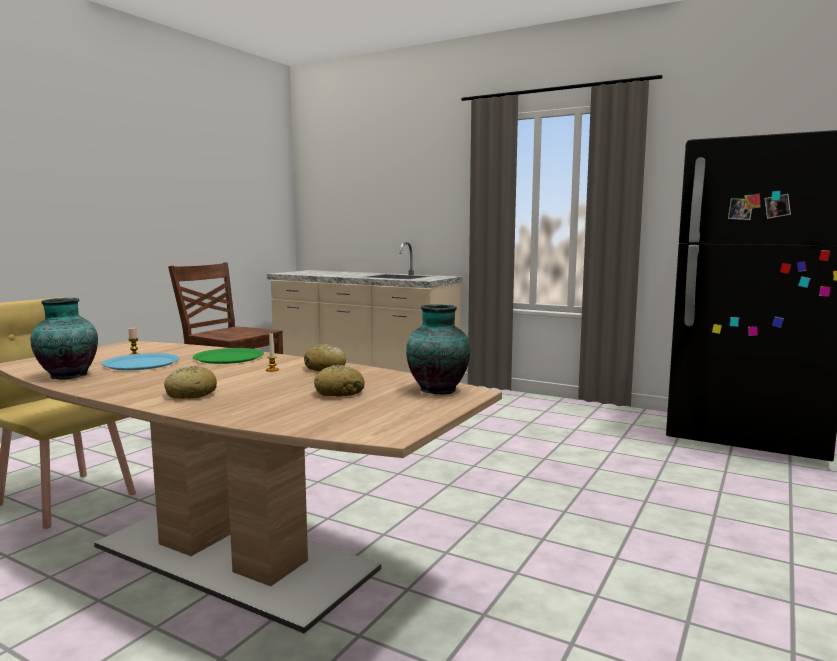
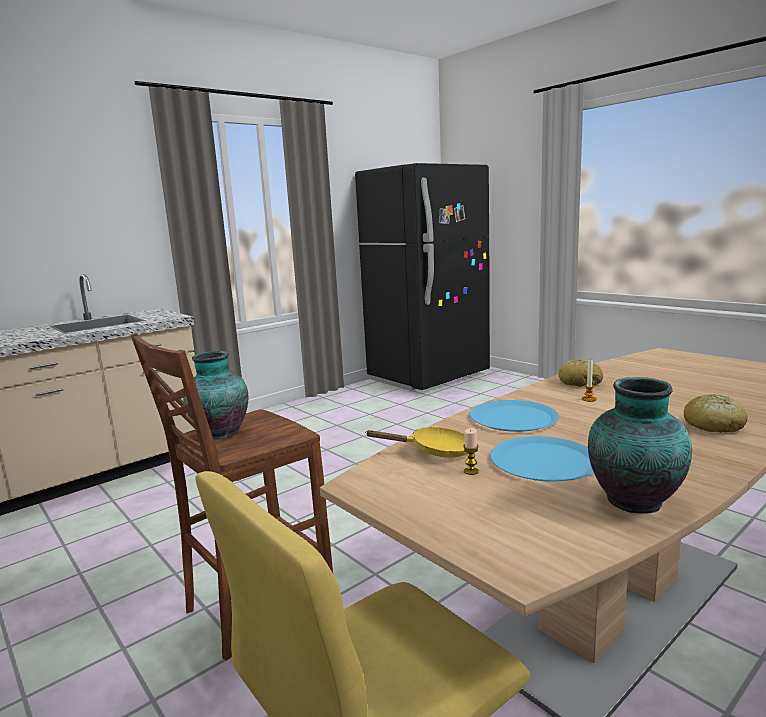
camera: 70 degrees left, 5 degrees up
(170, 349) = (435, 451): none -> yellow frying pan
(228, 357) = (513, 418): green plate -> blue plate
(339, 393) = (682, 380): bread -> none
(438, 389) = (660, 358): vase -> vase (219, 433)

